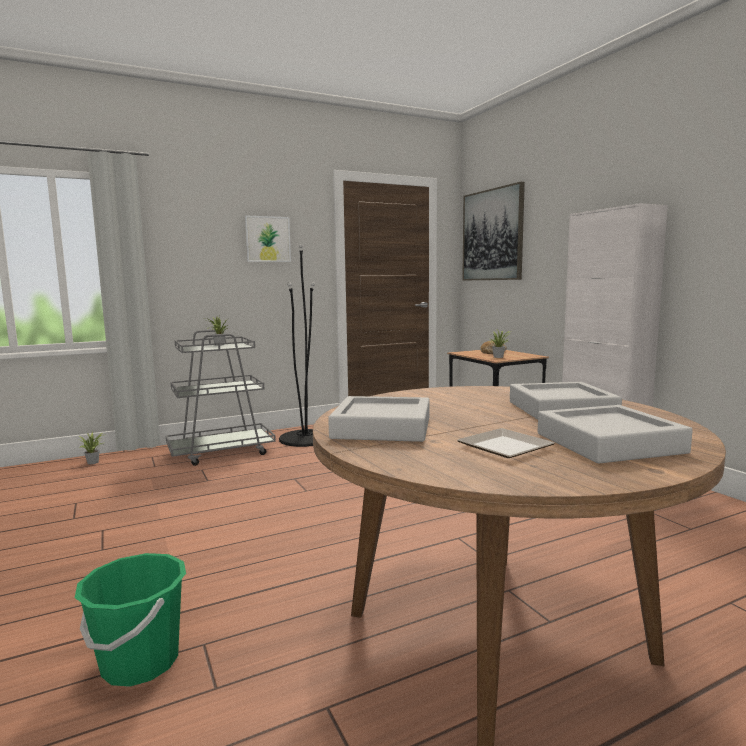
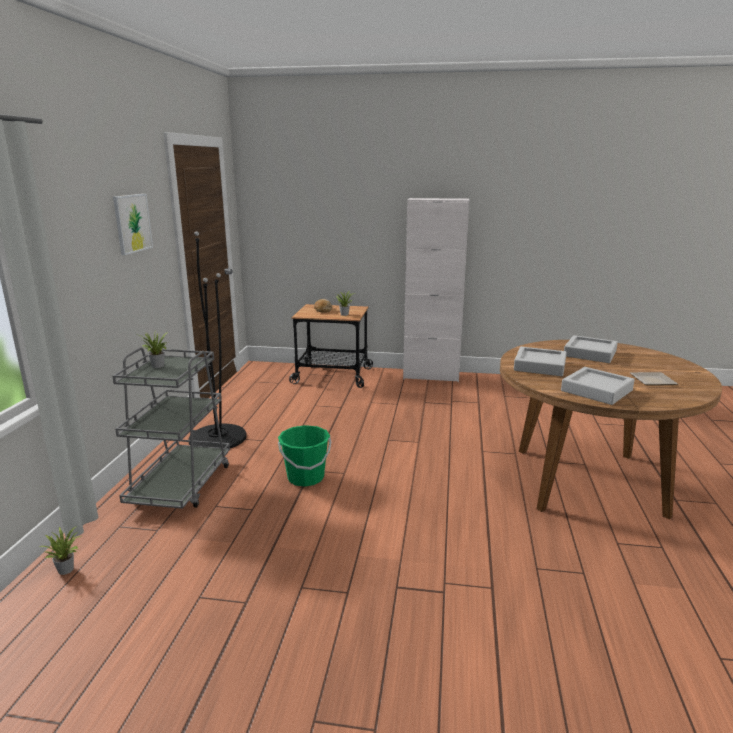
camera: 55 degrees left, 10 degrees up
(140, 662) = (541, 596): green bucket -> green bucket (305, 478)
(492, 235) = (287, 200): picture -> none
(608, 443) = (657, 366): grey tray -> grey tray (539, 366)

